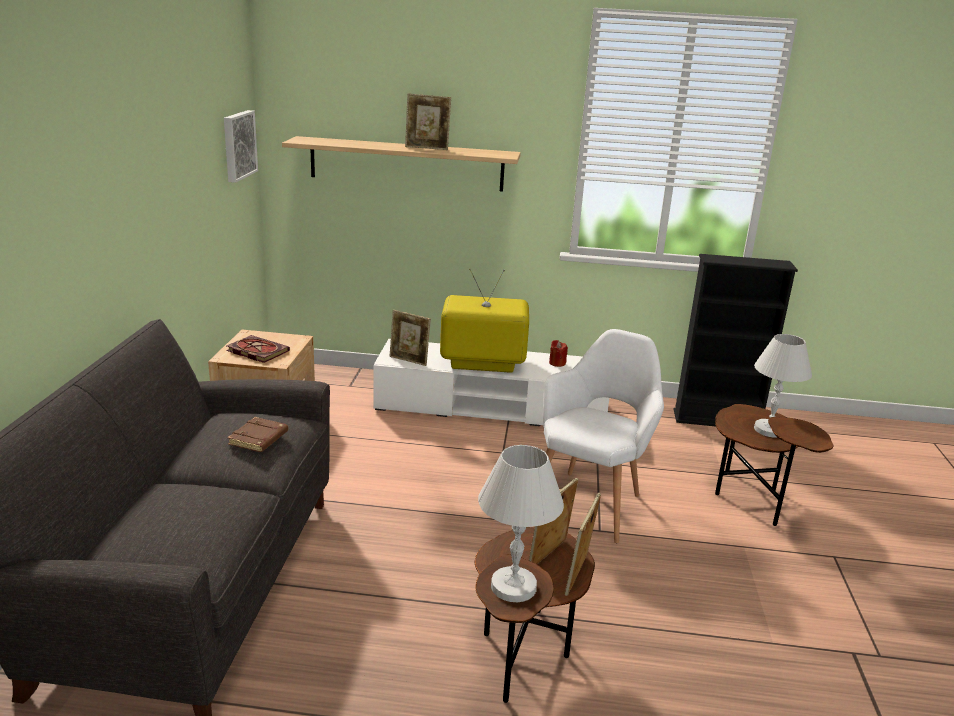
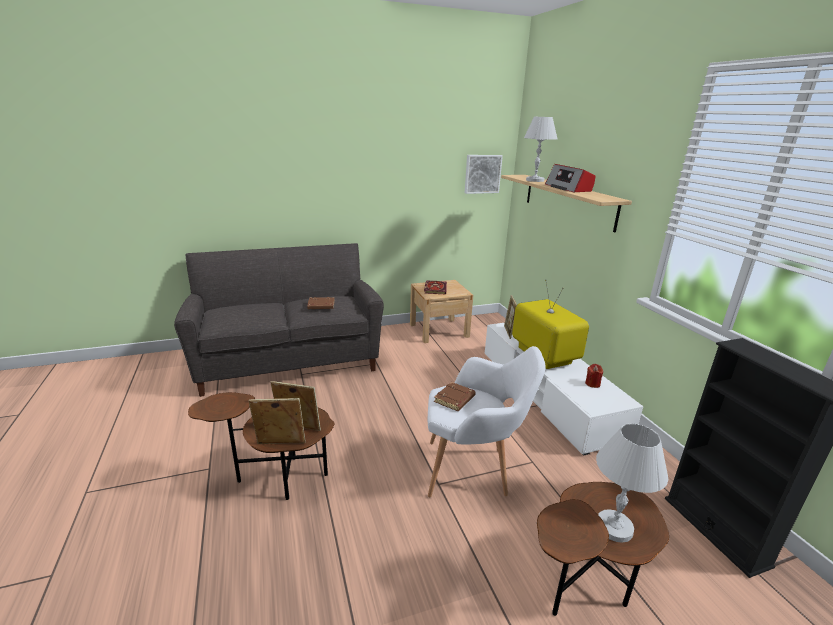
camera: 65 degrees right, 0 degrees up
(427, 148) = (568, 188): picture frame -> radio
(514, 587) = (220, 405): white table lamp -> white table lamp (535, 180)
(585, 426) = (455, 399): none -> brown book

